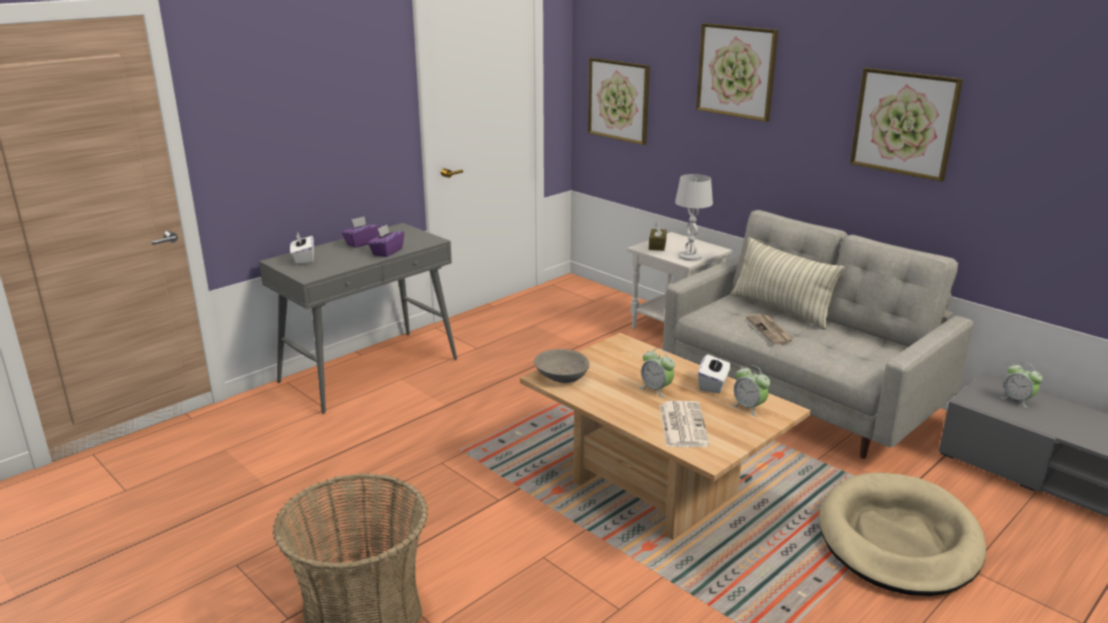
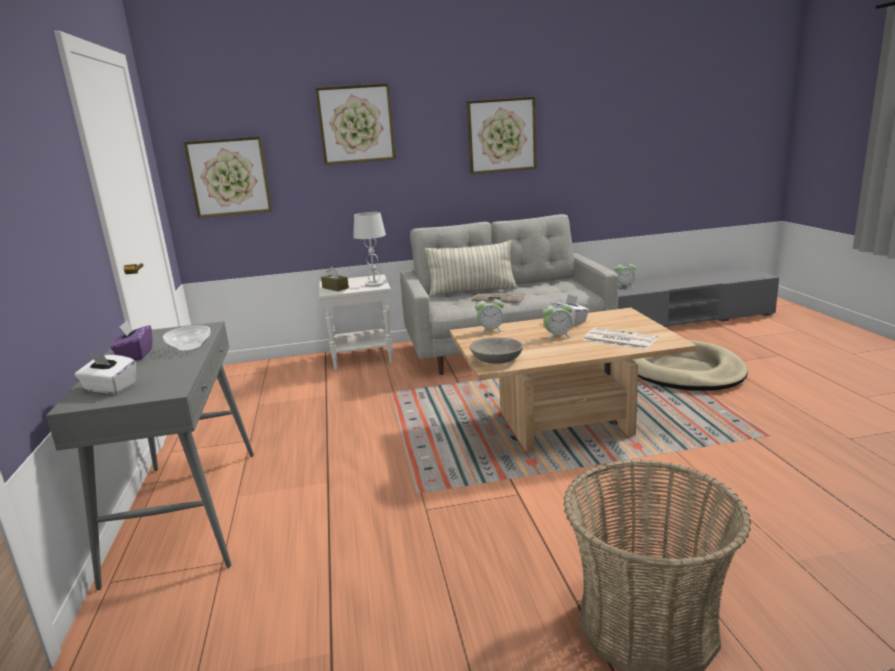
camera: 55 degrees left, 5 degrees down
(387, 252) = (190, 347): purple tissue box -> bowl
(749, 407) = (613, 319): alarm clock -> alarm clock (490, 330)

